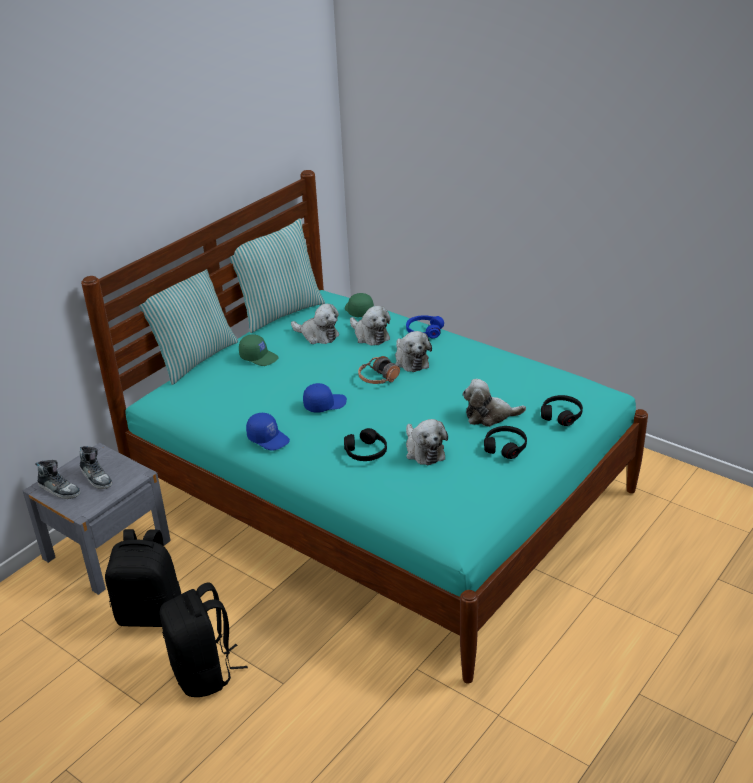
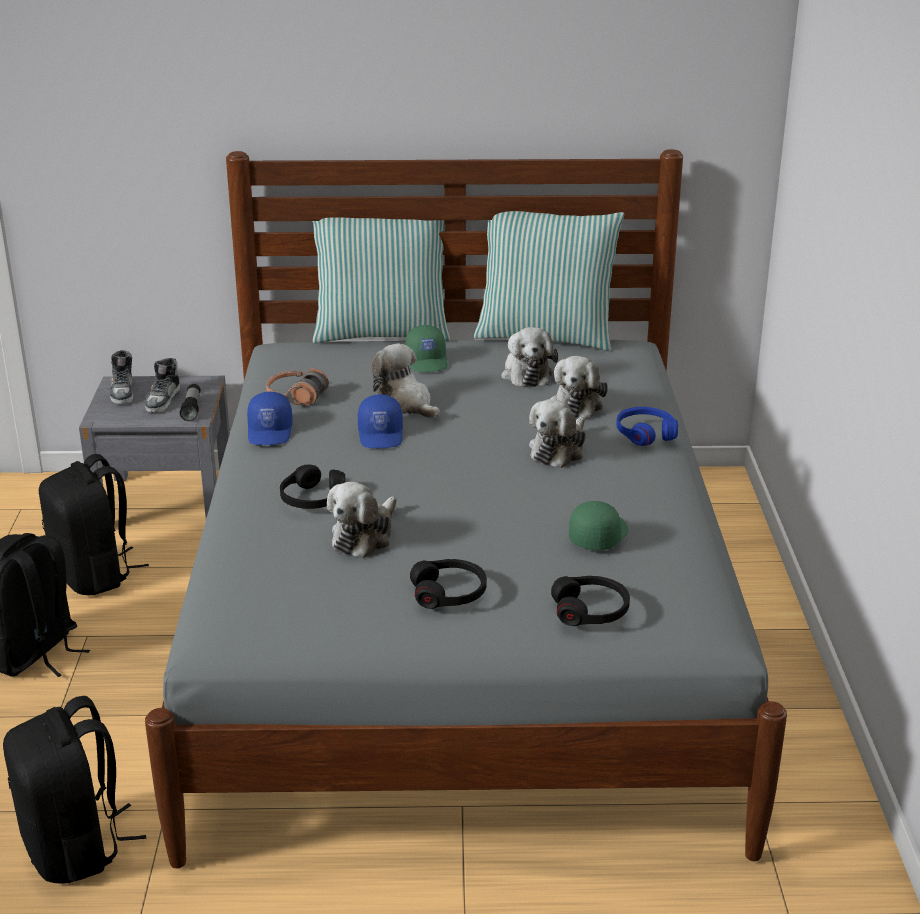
camera: 50 degrees right, 5 degrees down
(125, 470) = (192, 409): none -> flashlight
(324, 404) = (381, 435): blue cap -> blue cap turned 60 degrees clockwise
(358, 311) = (623, 375): green cap -> green cap (598, 535)
(378, 379) = (484, 445): headphones -> headphones (296, 396)
(381, 496) = (459, 632): turquoise bed -> grey bed
(414, 718) = (76, 847): none -> black backpack
(489, 416) = (508, 554): plush toy -> plush toy (405, 404)

